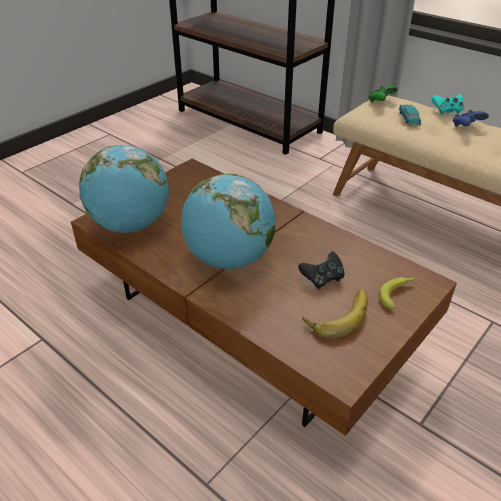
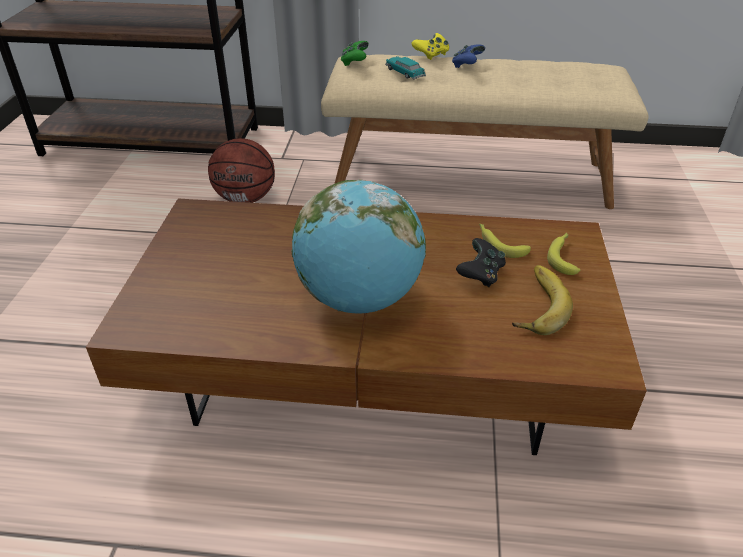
camera: 35 degrees left, 0 degrees up
(131, 225) = (186, 313): globe -> none
(272, 178) = (246, 199): none -> basketball
(359, 265) = (499, 244): none -> banana
(447, 111) = (431, 55): turquoise game controller -> yellow game controller

